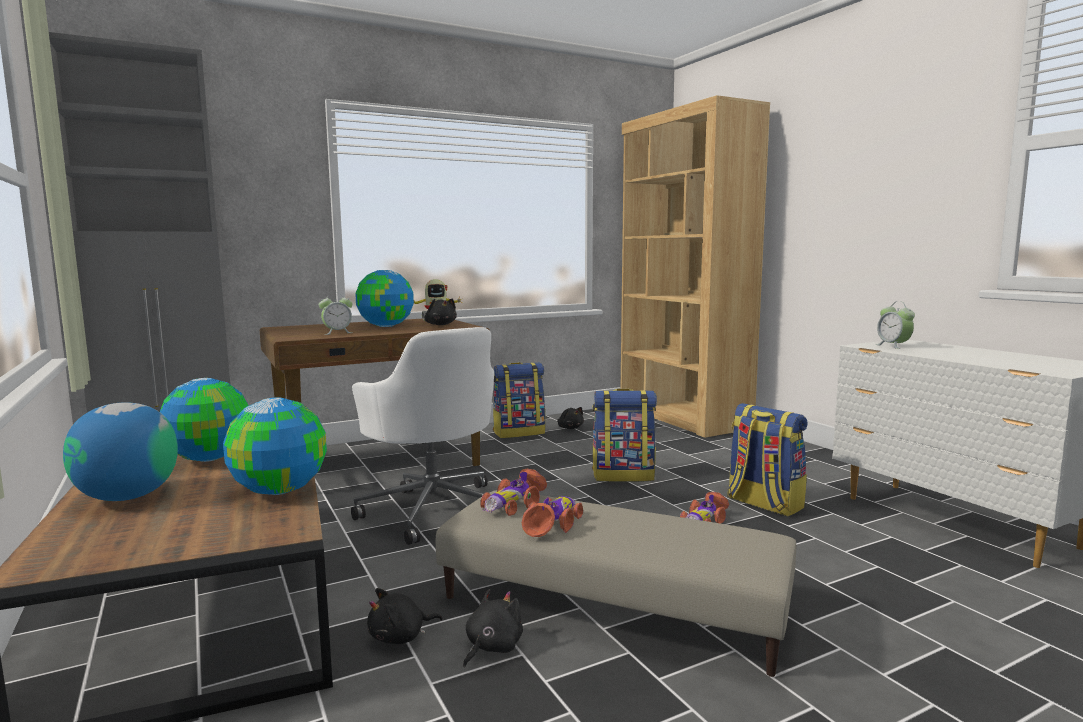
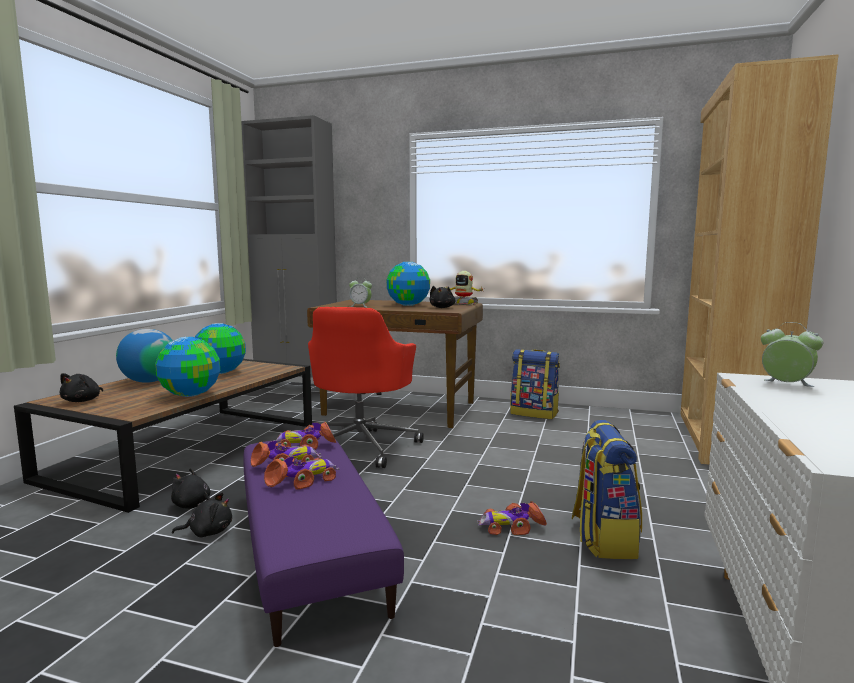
camera: 45 degrees right, 0 degrees up
(433, 509) = (361, 446): white office chair -> red office chair
(570, 428) = (584, 420): black plush toy -> black plush toy (83, 401)
(611, 528) = (303, 480): none -> toy car
(611, 605) = (308, 545): beige ottoman -> purple ottoman
(623, 475) = (536, 469): backpack -> none
(893, 346) = (786, 385): alarm clock -> alarm clock turned 105 degrees clockwise

